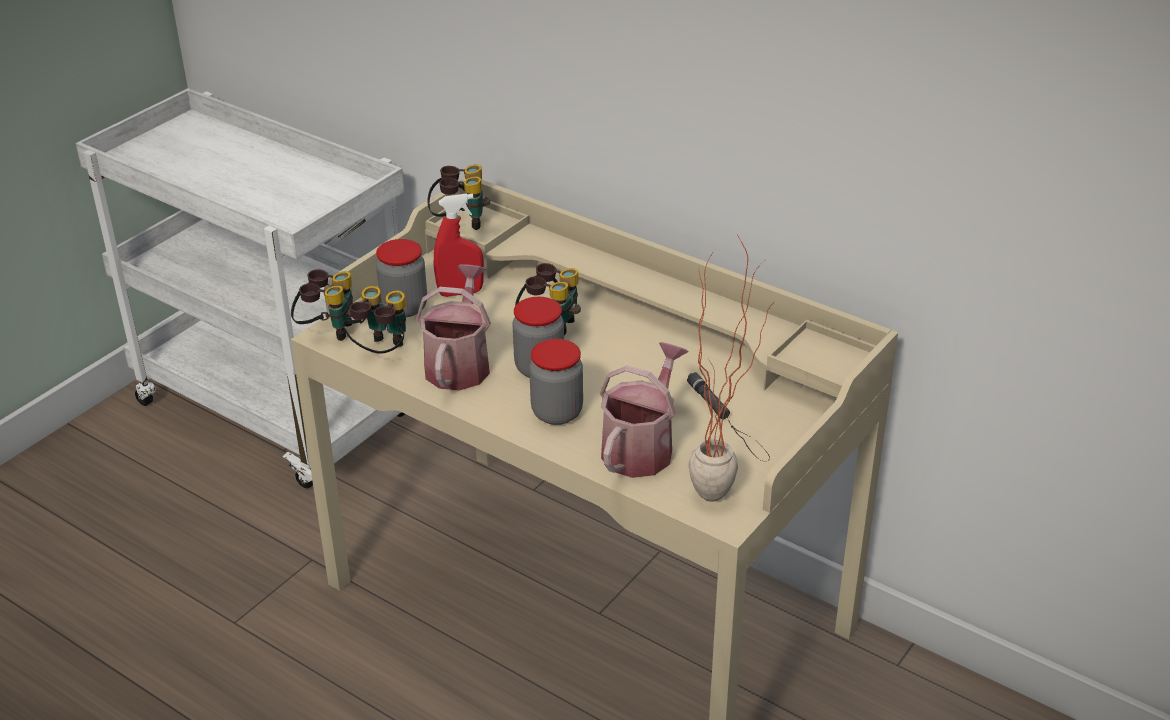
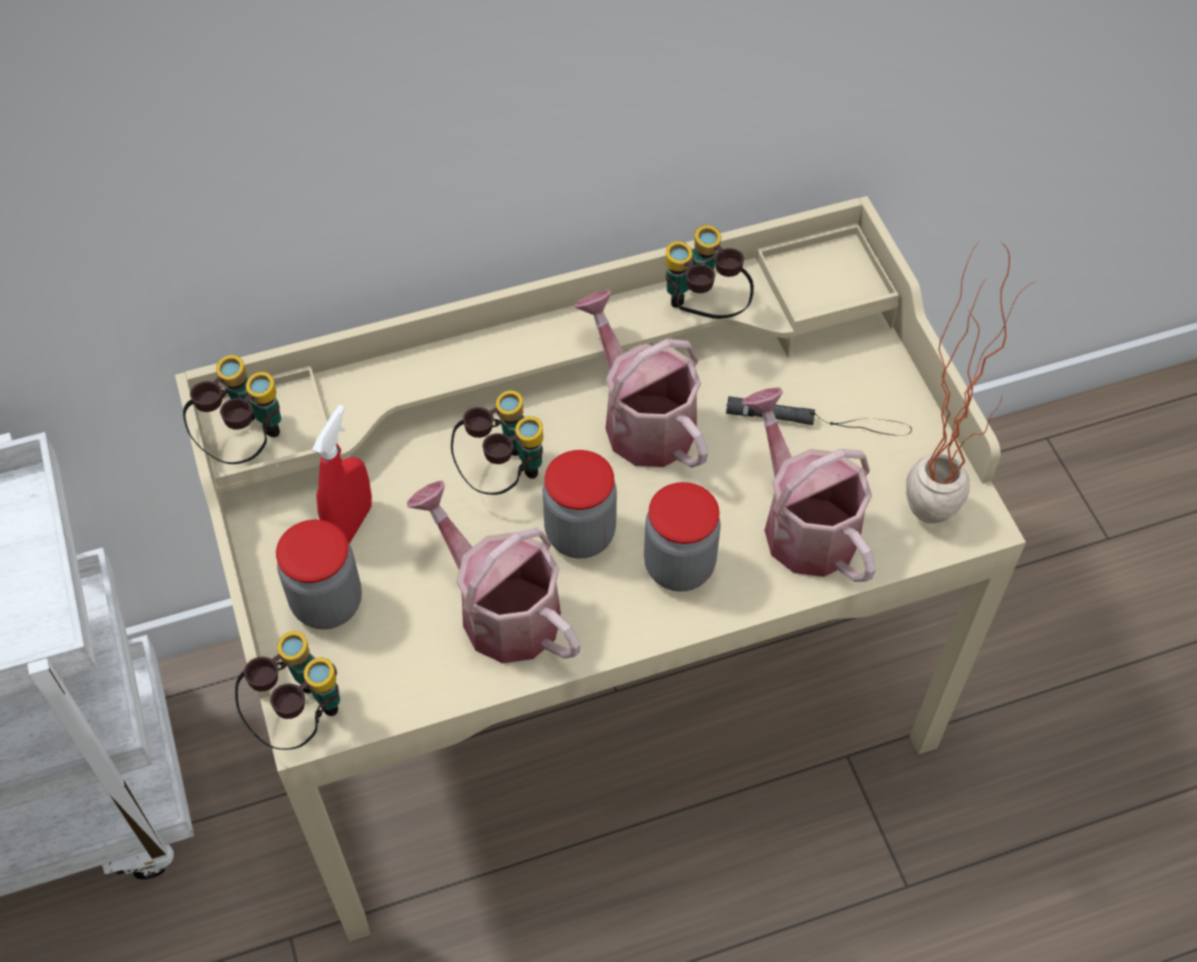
camera: 55 degrees left, 20 degrees up
(381, 352) = (403, 681): binoculars -> binoculars (703, 312)
(646, 355) = (642, 419): none -> watering can

